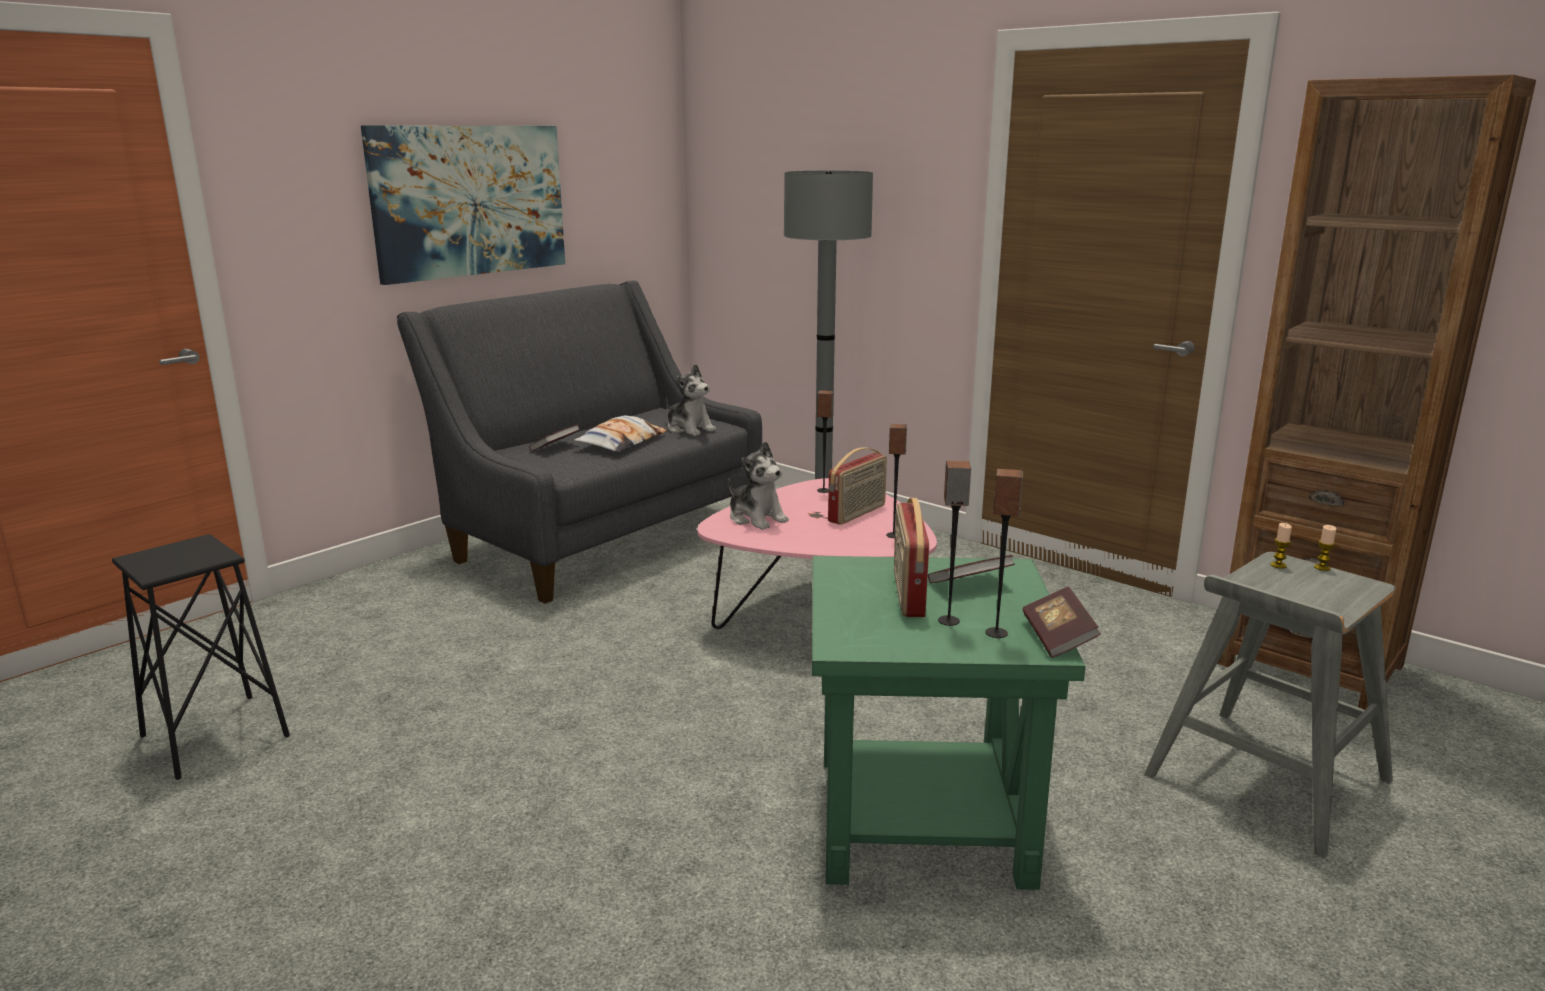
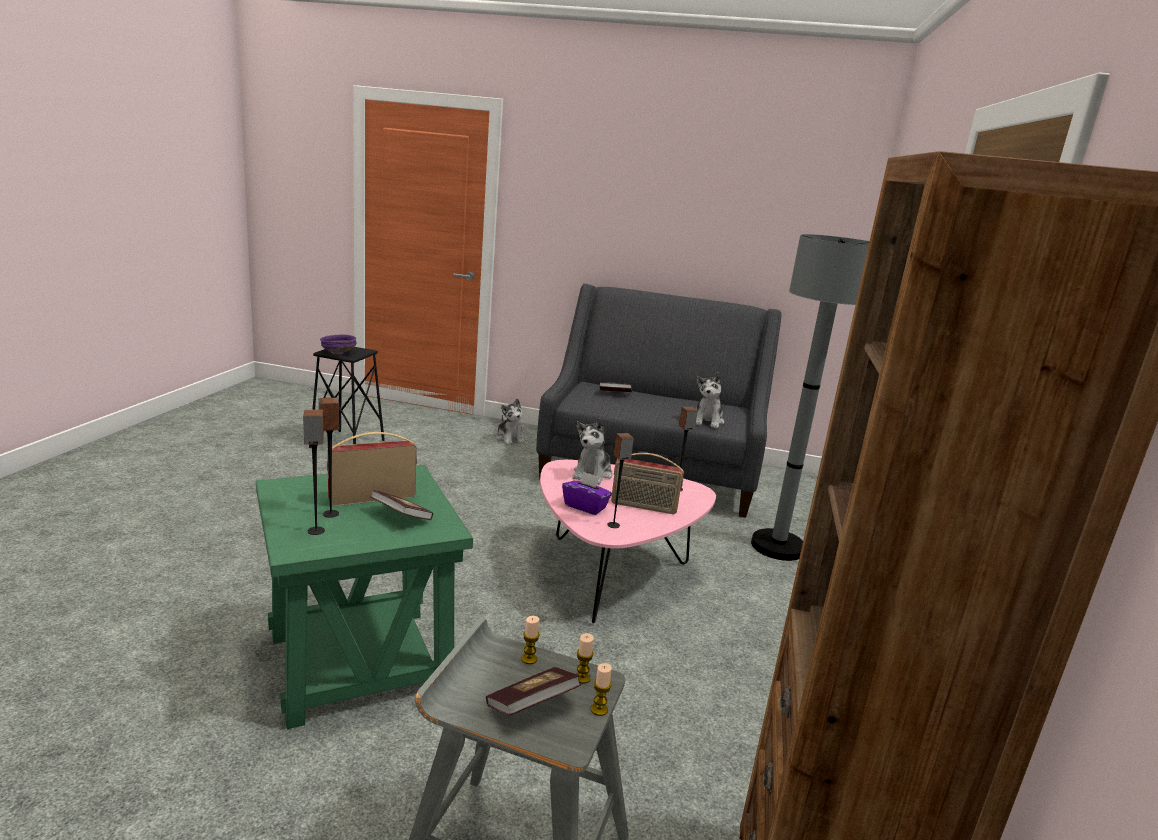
camera: 60 degrees right, 0 degrees up
(179, 564) = (338, 353): none -> purple bowl
(388, 594) = (510, 439): none -> plush toy
(469, 201) = (658, 225): picture -> none
(621, 442) = (649, 408): pillow -> none
(841, 539) = (585, 506): none -> purple tissue box
(1058, 638) = (315, 553): book -> book (531, 705)
(1251, 579) = (529, 659): none -> candle

